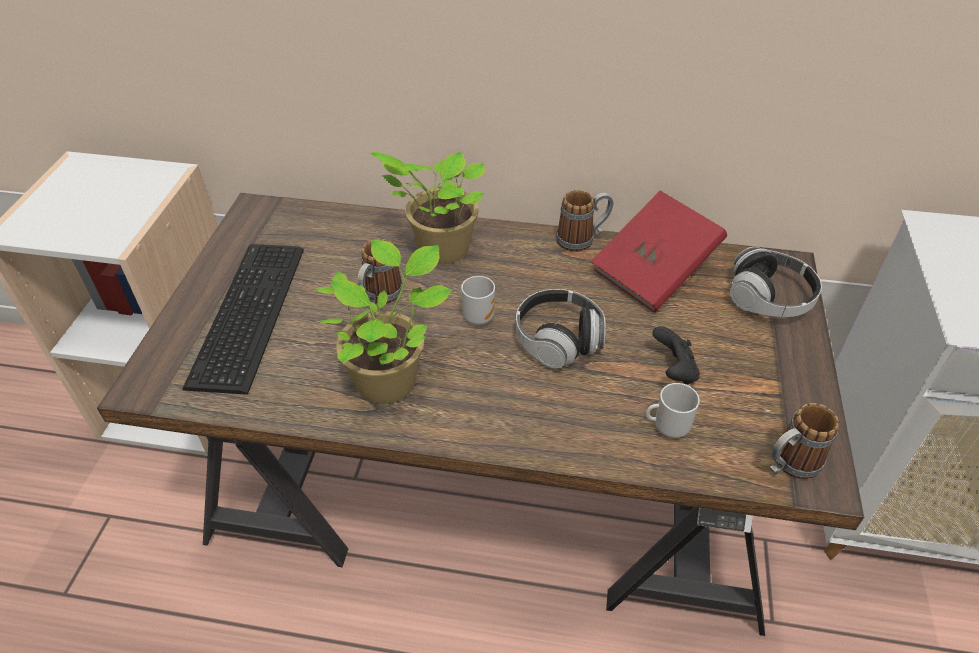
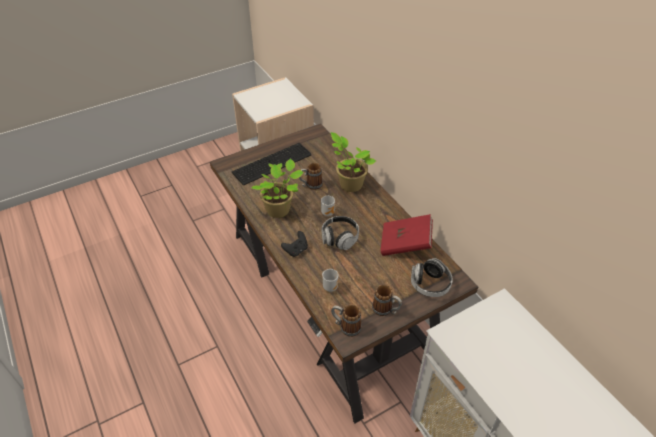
camera: 50 degrees right, 0 degrees up
(582, 239) = (400, 216): mug -> mug (386, 310)
(673, 370) = (358, 275): black game controller -> black game controller (296, 250)

